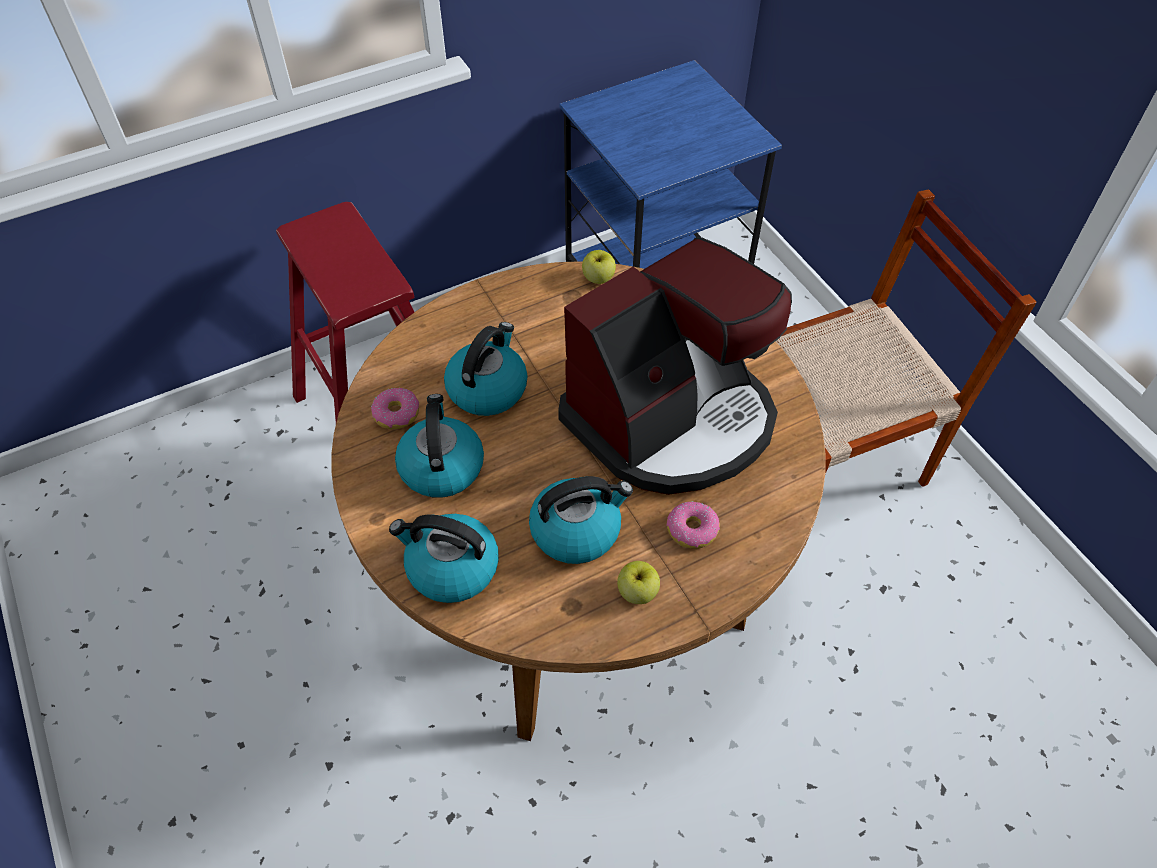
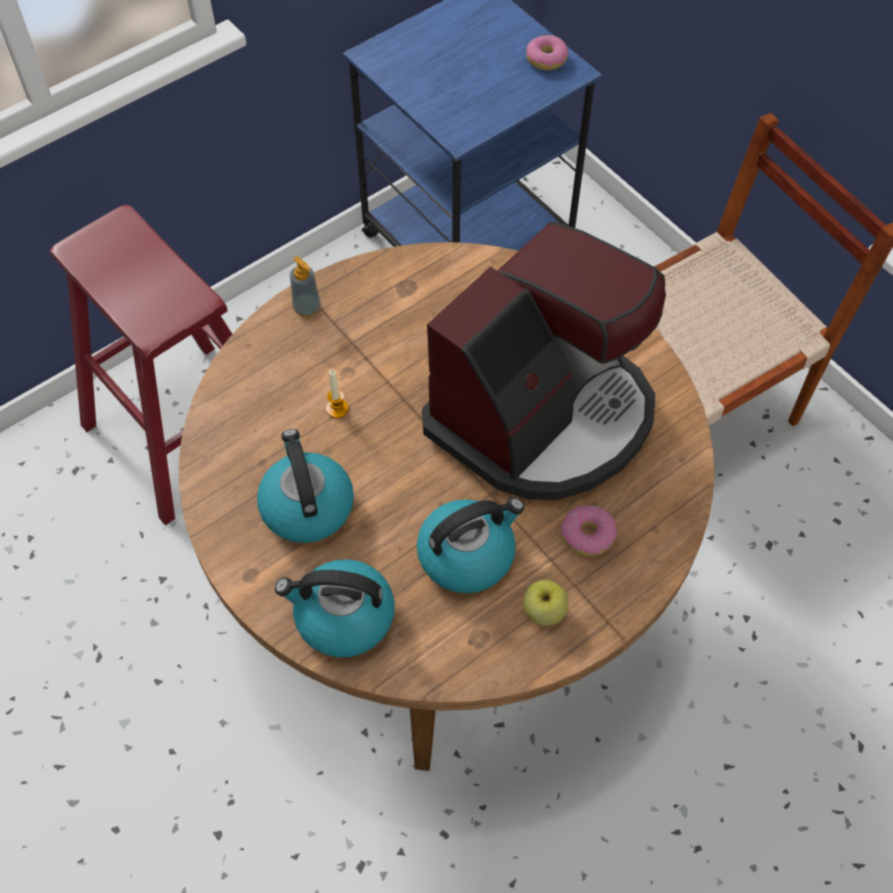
camera: 10 degrees left, 5 degrees up
(396, 414) = (243, 454): donut -> donut (546, 59)
(481, 302) = (307, 308): none -> soap dispenser
(487, 388) = (337, 409): kettle -> candle
(598, 278) = (431, 262): apple -> none

